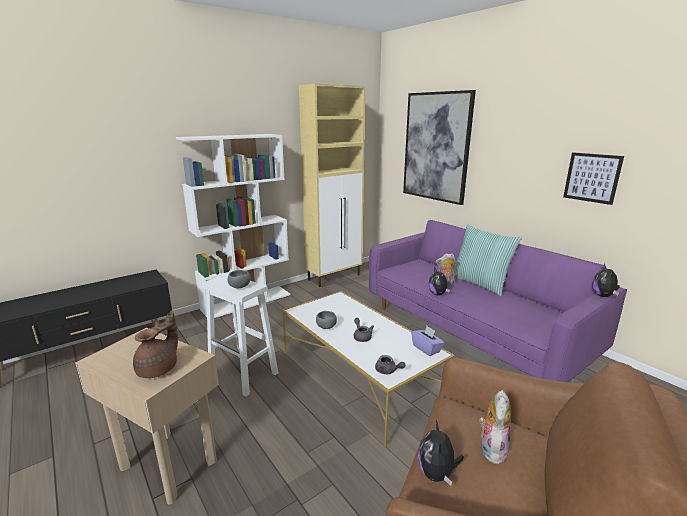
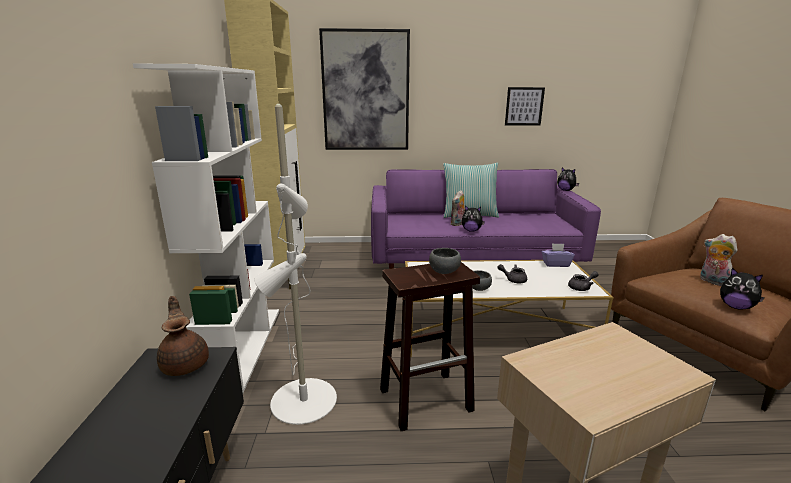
camera: 55 degrees left, 0 degrees up
(159, 368) = (638, 360): brown teapot -> brown teapot (186, 363)
(222, 333) = (302, 390): none -> white floor lamp
(244, 374) = (426, 399): white stool -> brown stool

